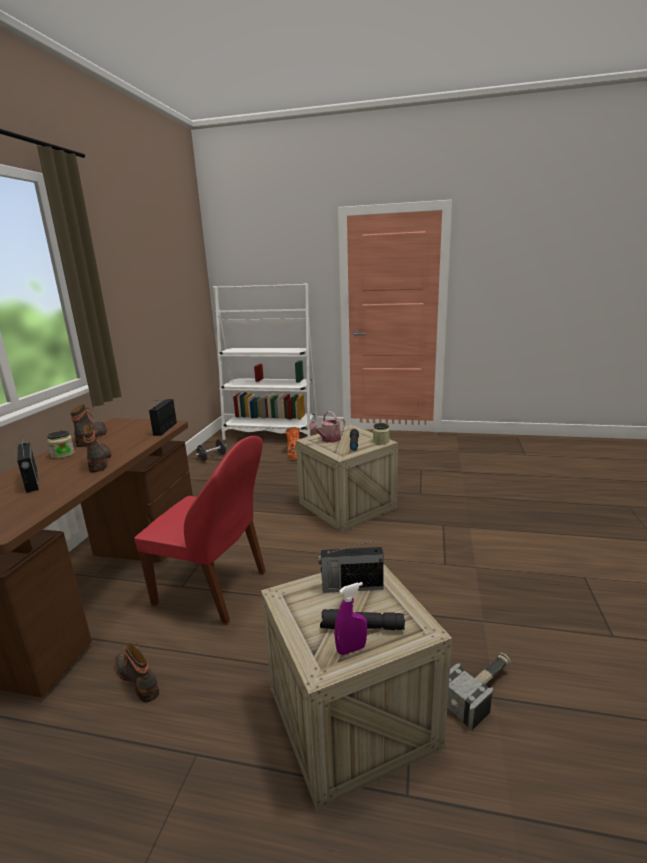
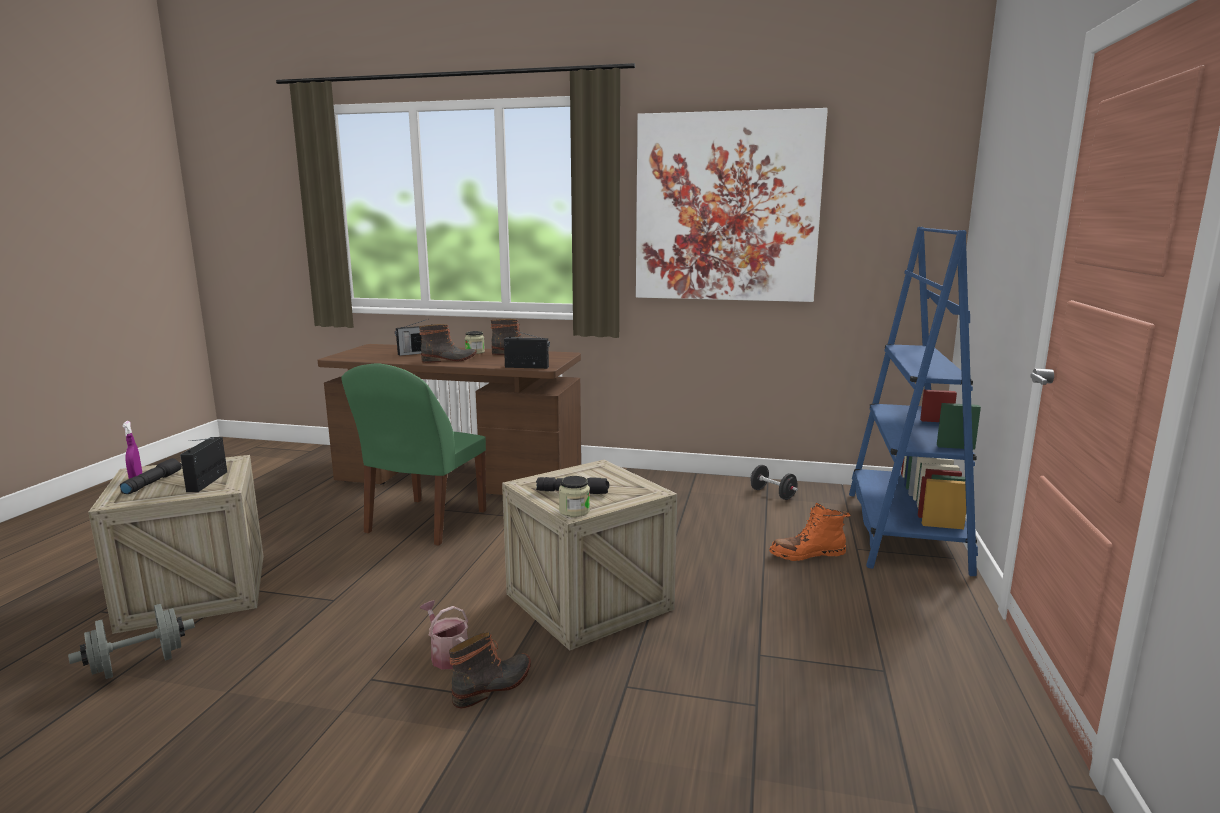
camera: 90 degrees right, 5 degrees down
(137, 281) = (726, 208): none -> picture
(138, 677) = (328, 507): boot -> boot (494, 686)
(214, 589) = (424, 523): red chair -> green chair
(271, 434) = (904, 531): white bookcase -> blue bookcase
(328, 440) = (596, 477): watering can -> watering can (447, 655)
(479, 691) = (138, 665): hammer -> grey dumbbell

